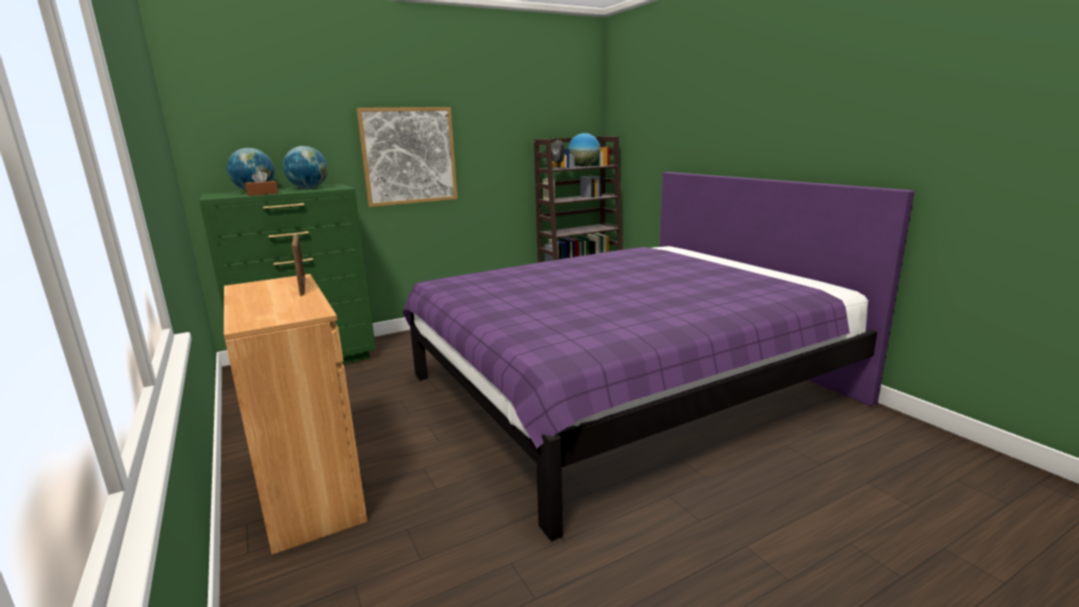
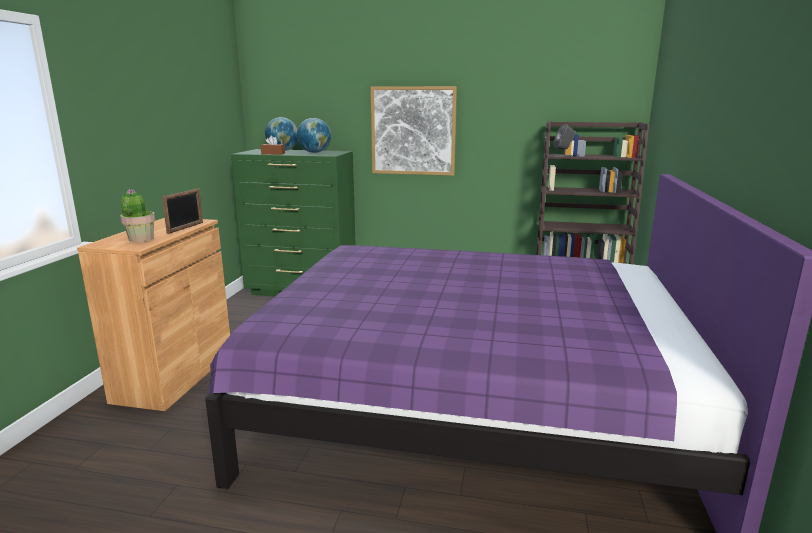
camera: 40 degrees right, 0 degrees up
(288, 307) = (140, 239): none -> potted plant
(584, 166) = (601, 156): globe -> none

